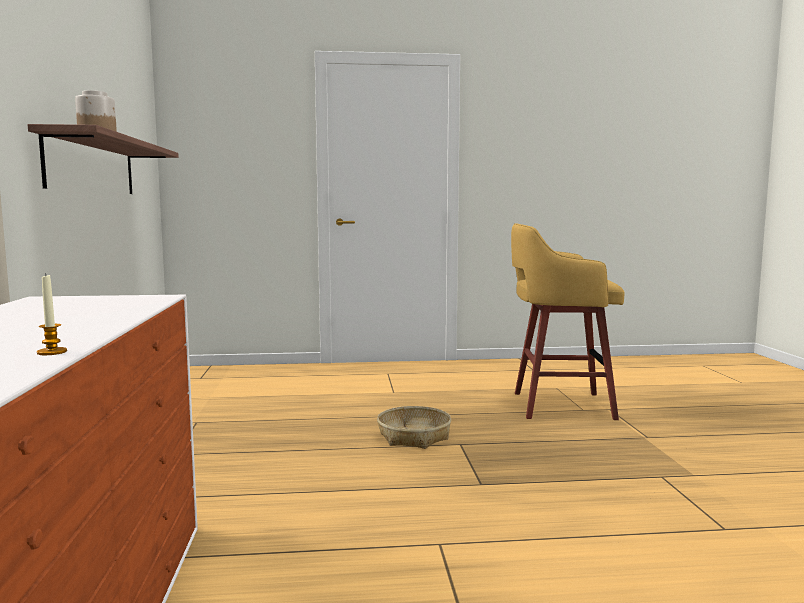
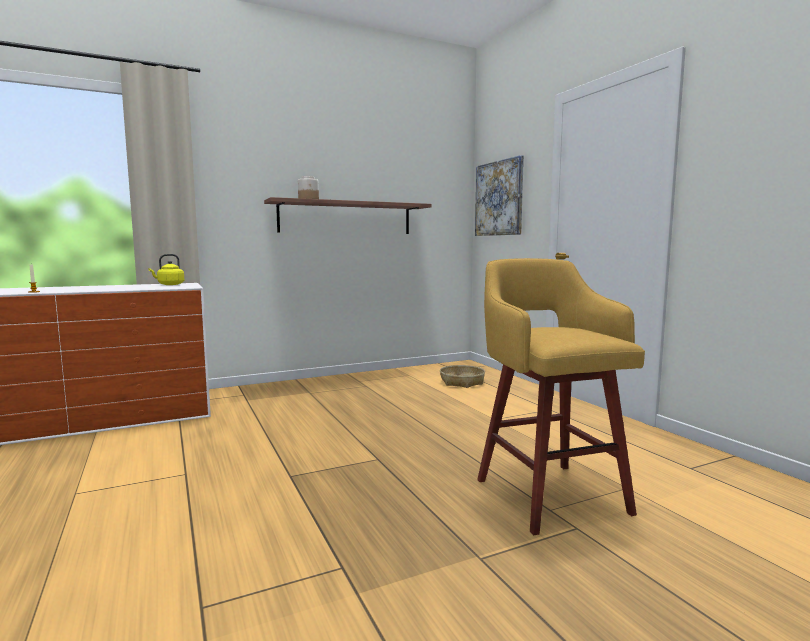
camera: 70 degrees right, 0 degrees up
(56, 303) = (169, 284): none -> yellow kettle
(220, 152) = (499, 198): none -> picture
(414, 437) = (382, 441): basket -> basket (461, 382)

